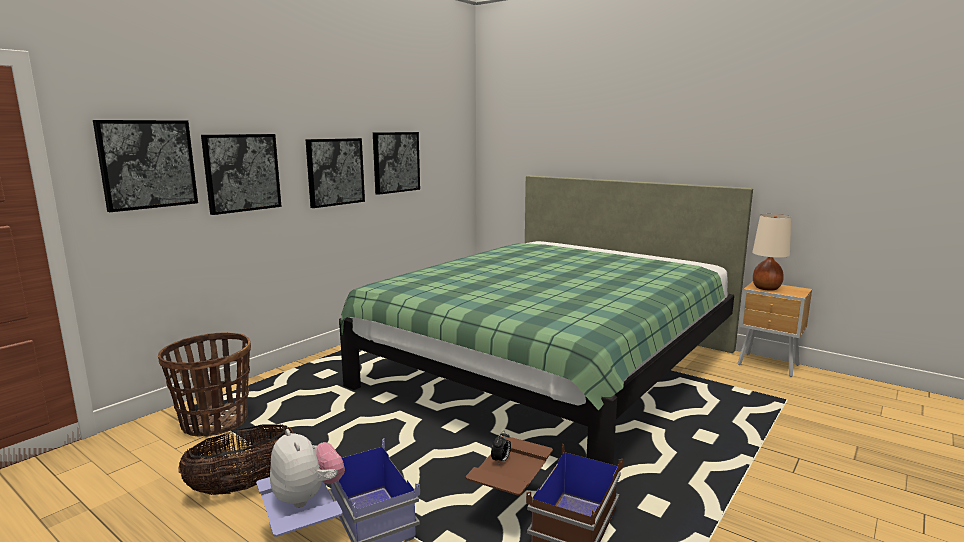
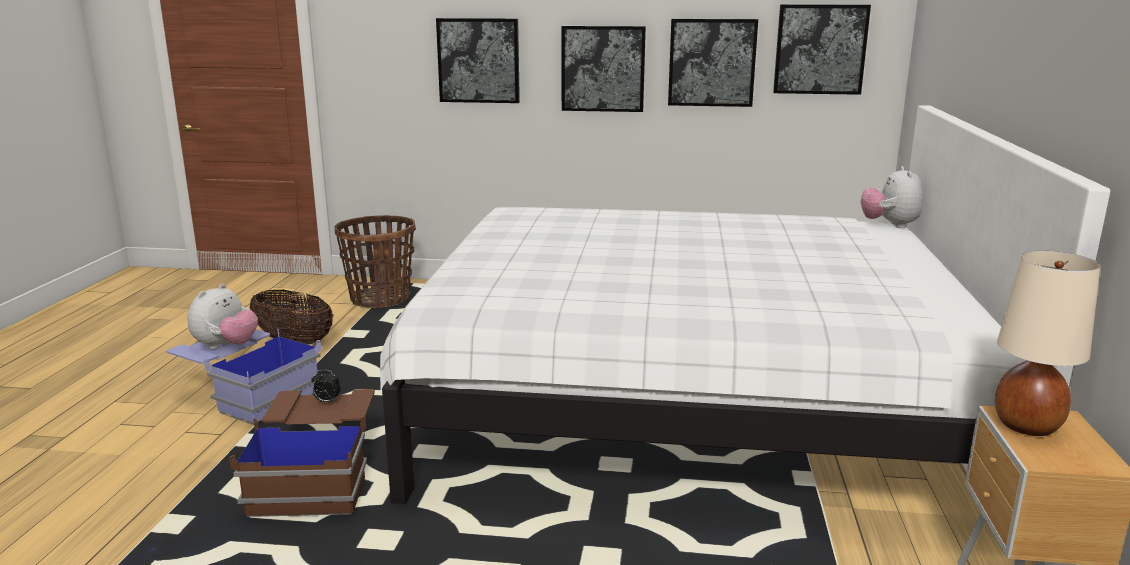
camera: 60 degrees right, 5 degrees up
(147, 164) = (386, 45): picture -> picture (820, 49)
(539, 242) = (890, 225): none -> plush toy
(550, 368) = (690, 403): green bed -> white bed

